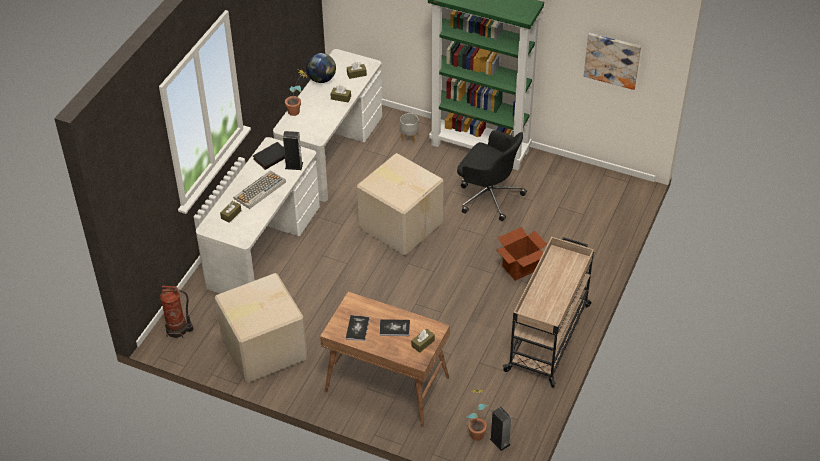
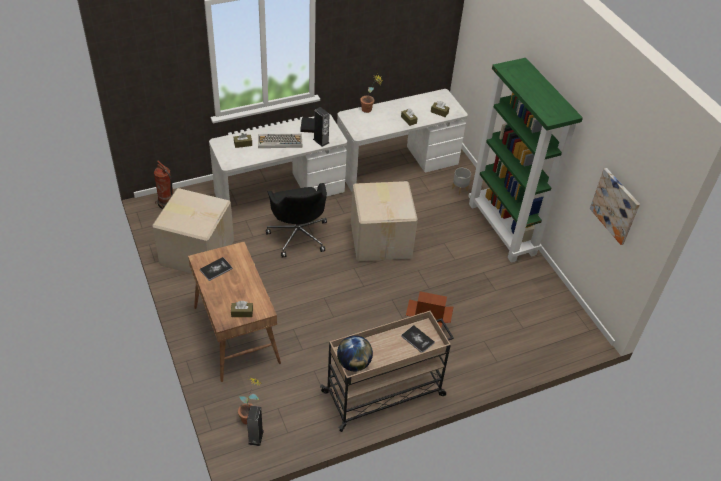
camera: 40 degrees right, 0 degrees up
(321, 79) = (411, 101): globe -> globe (354, 363)
(394, 328) = (238, 288): book -> book (417, 339)
(488, 196) = (467, 264): black office chair -> black office chair (298, 235)

